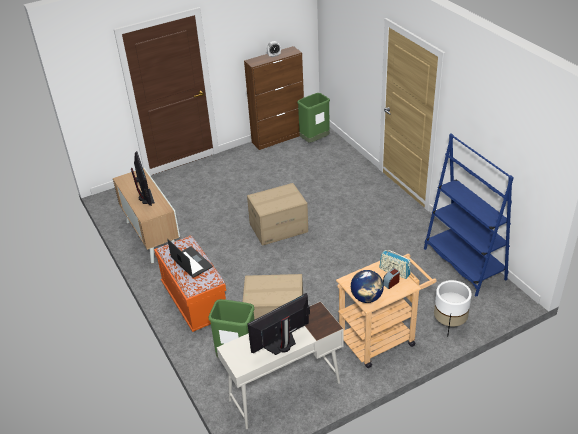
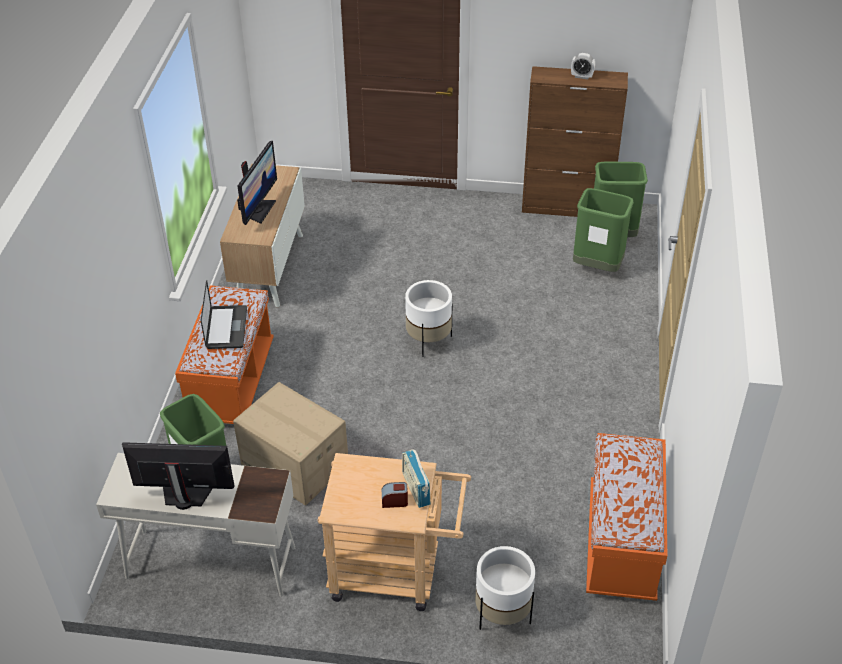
camera: 35 degrees right, 5 degrees up
(278, 228) = (428, 340): cardboard box -> white planter
(322, 157) = (597, 267): none -> green trash can
(366, 298) = (341, 501): globe -> none
(464, 264) = (621, 543): blue bookcase -> orange bench

